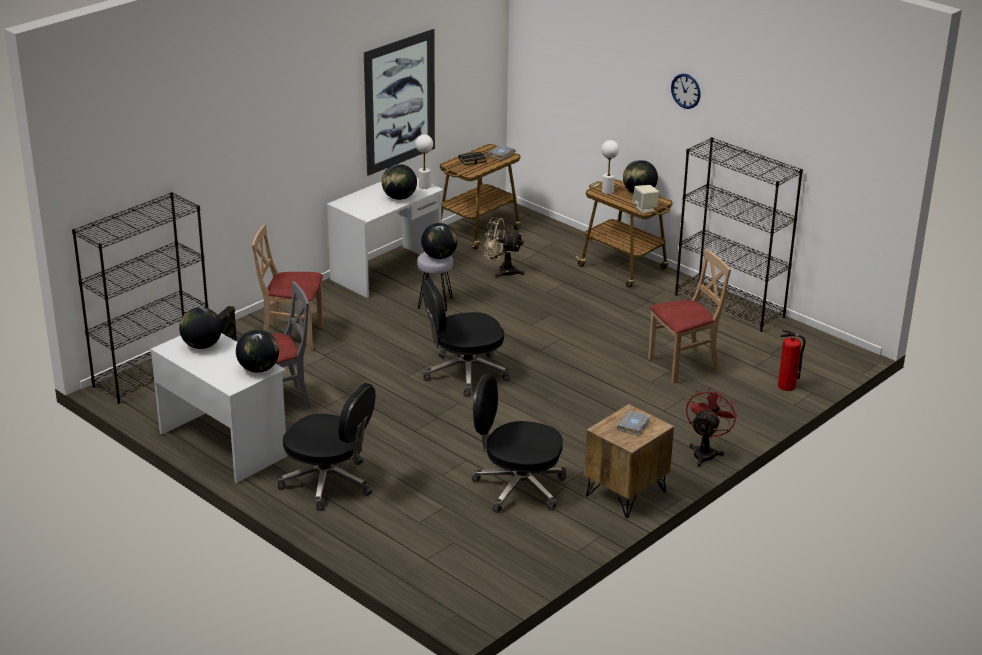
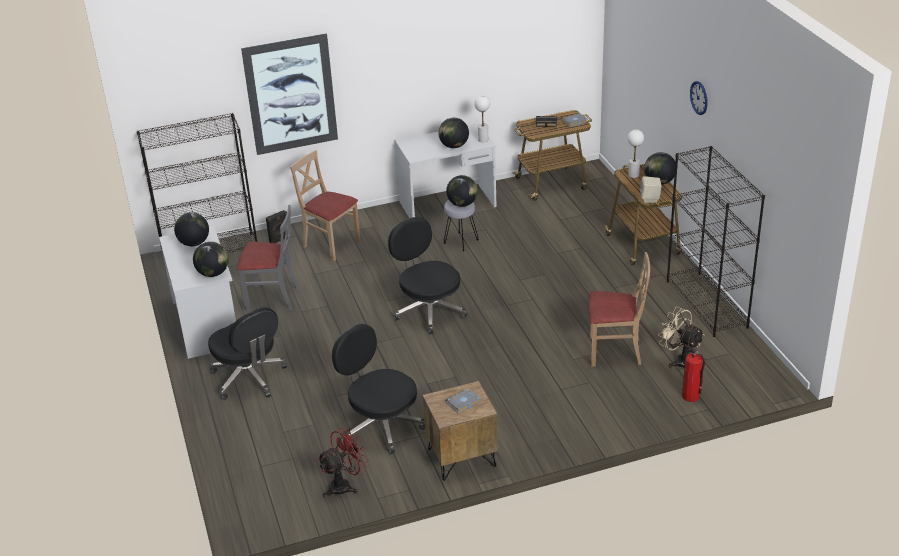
camera: 30 degrees right, 5 degrees up
(399, 102) = (475, 63): picture -> picture (291, 94)
(464, 374) = (429, 311): black office chair -> black office chair turned 45 degrees clockwise
(502, 271) = (538, 225): beige fan -> beige fan (680, 361)
(705, 452) = (562, 439): red fan -> red fan (344, 485)

